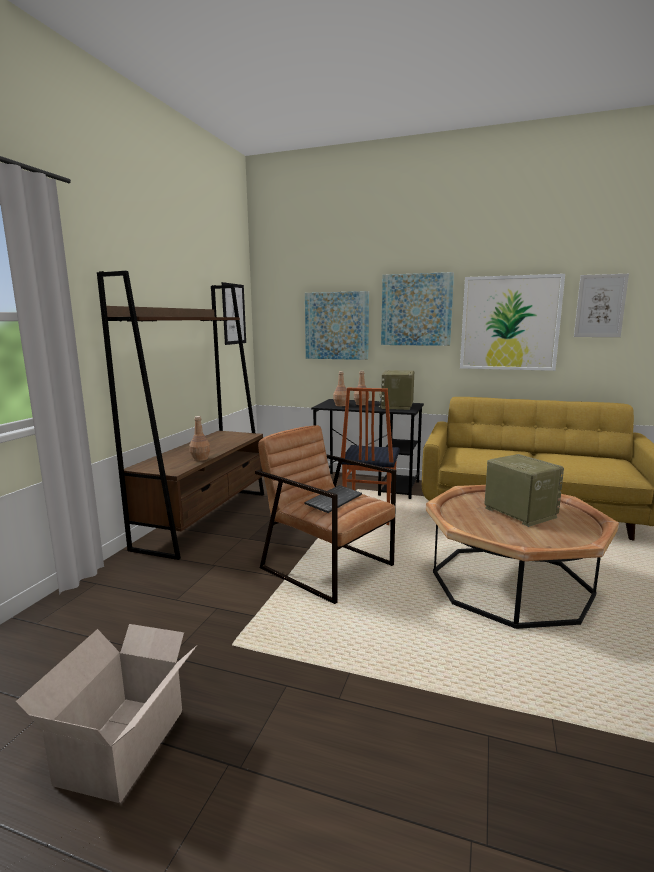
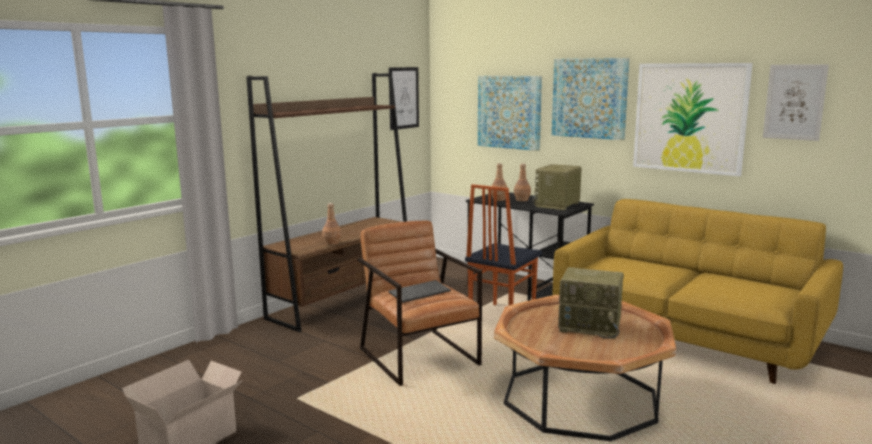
camera: 20 degrees right, 0 degrees up
(518, 512) = (591, 327): radio -> radio turned 120 degrees clockwise

